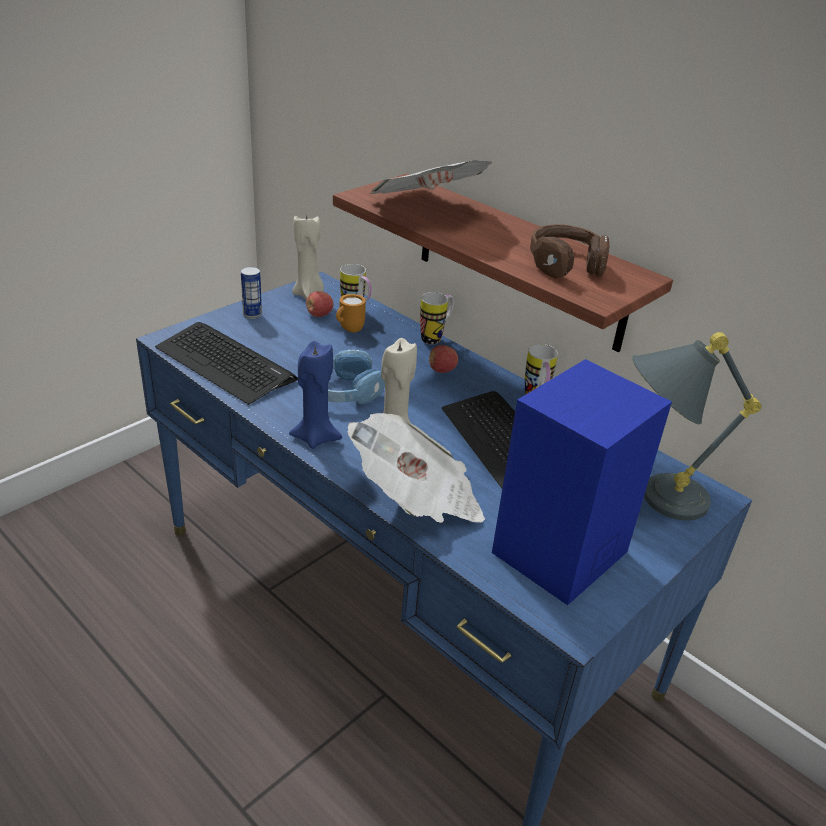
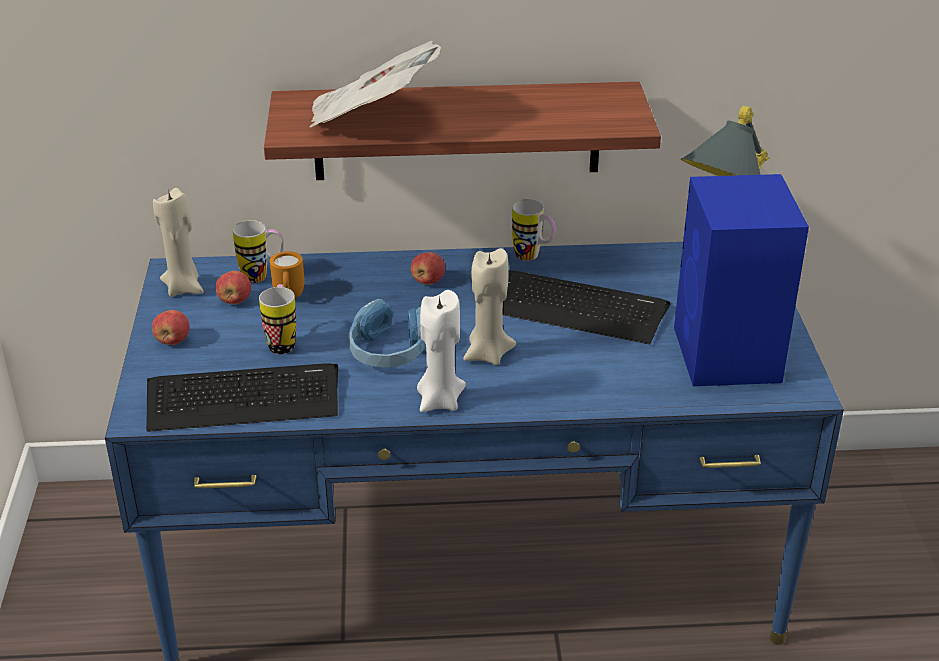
camera: 45 degrees left, 0 degrees up
(252, 315) = (173, 341): can -> apple
(315, 437) = (440, 401): blue candle -> white candle
(417, 499) = (589, 388): newspaper -> none
(435, 337) = (371, 256): mug -> mug (282, 342)
(565, 264) = (560, 108): brown headphones -> none

